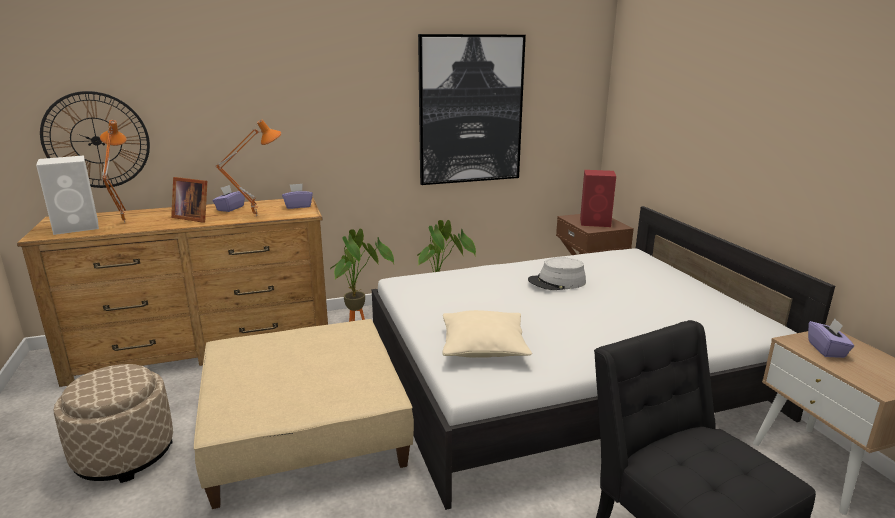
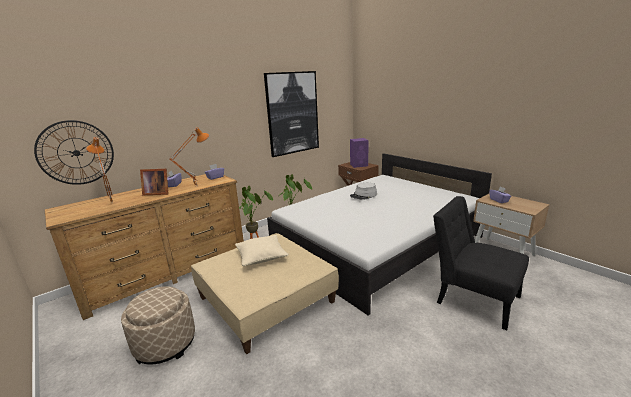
camera: 20 degrees left, 0 degrees up
(78, 227) = (81, 211): white speaker -> none
(484, 347) = (358, 231): beige pillow -> beige pillow (261, 256)
(596, 222) = (359, 165): red speaker -> purple speaker

